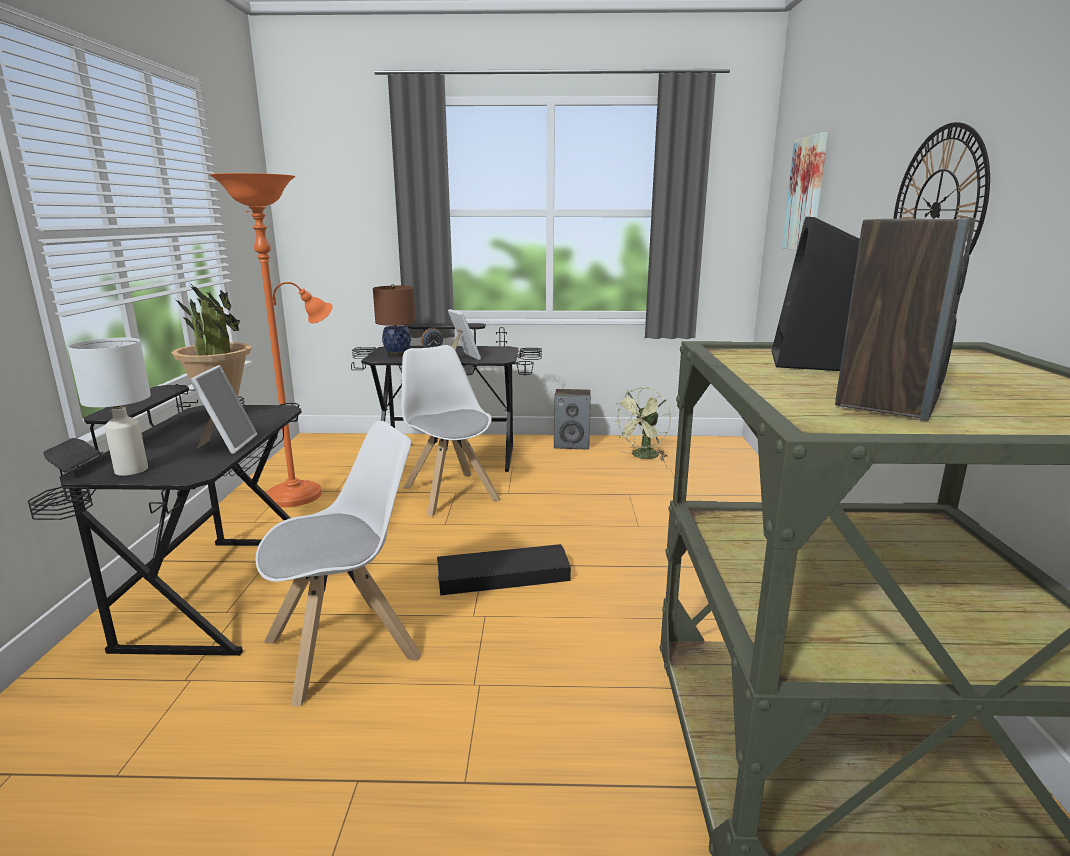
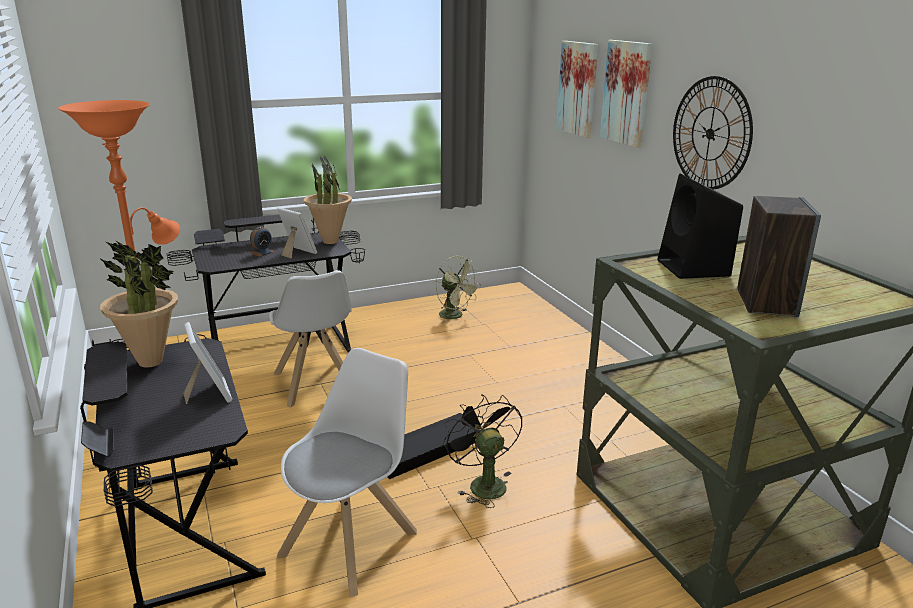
camera: 25 degrees left, 5 degrees up
(130, 470) = (157, 440): white table lamp -> none
(397, 354) = (225, 257): brown table lamp -> none
(449, 492) = (315, 385): chair -> chair turned 150 degrees counterclockwise
(505, 353) = (330, 241): none -> potted plant
(536, 626) = (482, 483): none -> black fan
(572, 444) = (386, 314): speaker -> none
(643, 457) = (455, 316): green fan -> green fan turned 60 degrees counterclockwise
(850, 183) = (626, 93): none -> picture

